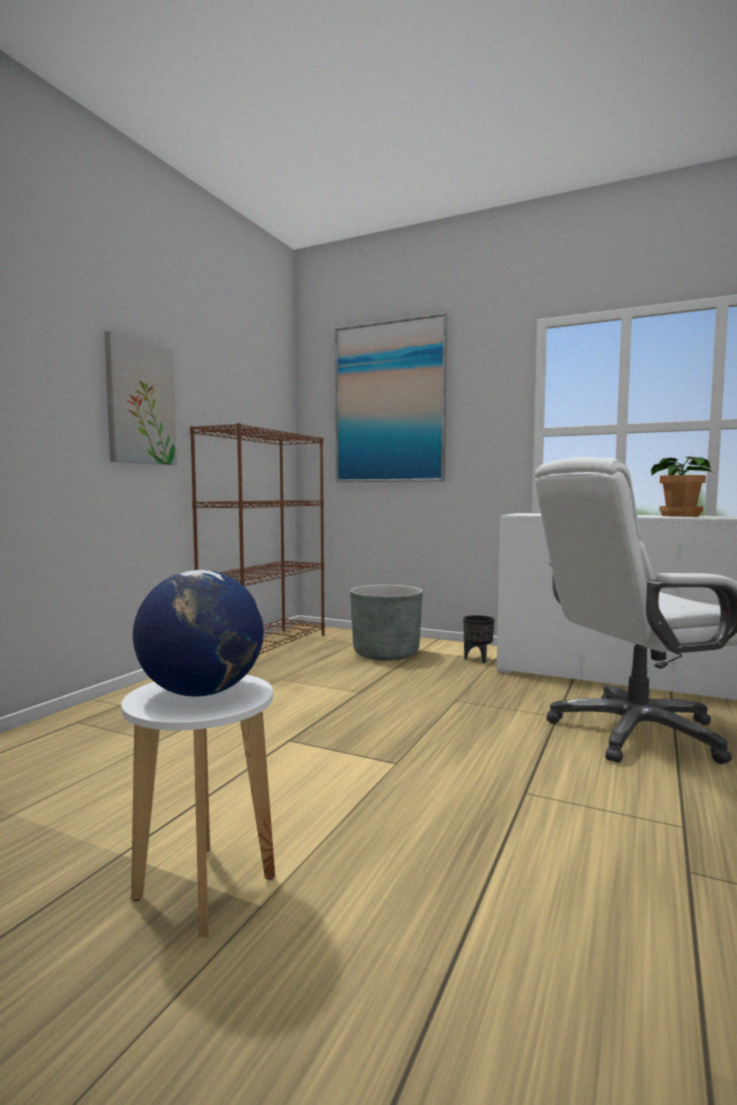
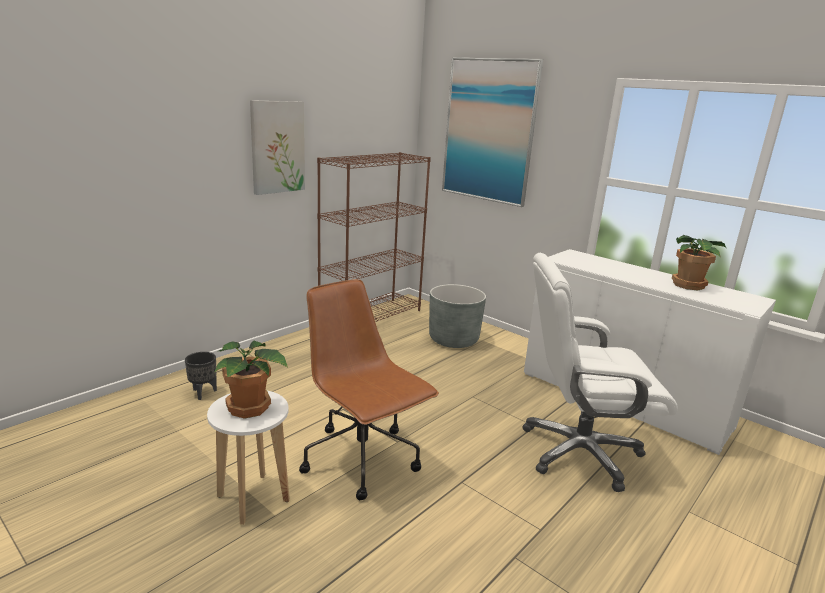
camera: 15 degrees right, 15 degrees up
(202, 692) = (250, 408): globe -> potted plant
(361, 794) = (363, 460): none -> brown office chair
(477, 659) = (519, 357): black planter -> black planter (203, 393)

